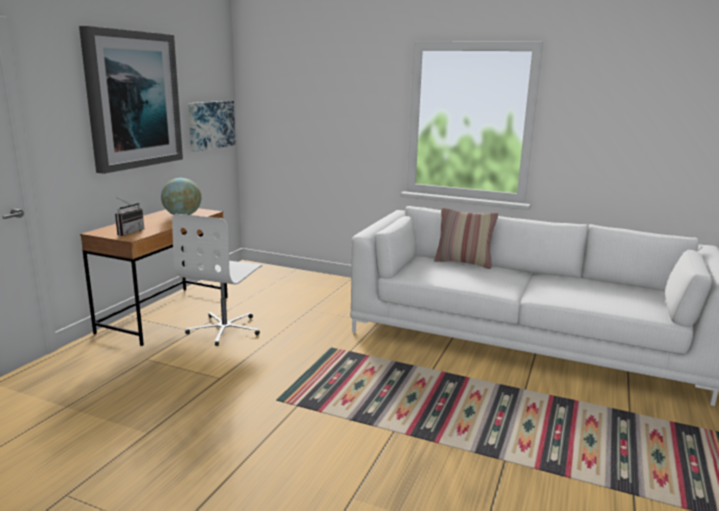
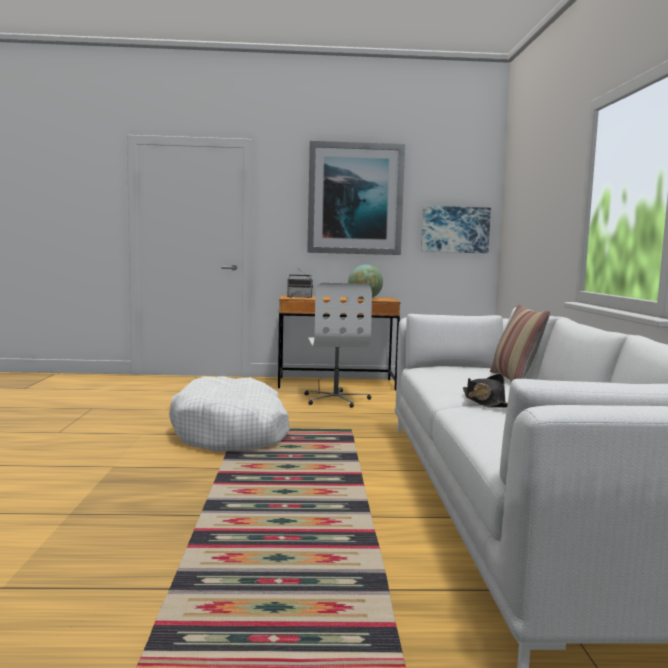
camera: 65 degrees right, 10 degrees down
(225, 329) = (336, 399): white office chair -> white office chair turned 90 degrees counterclockwise
(290, 406) = (231, 433): none -> white dog bed
(530, 286) = (485, 402): none -> black hat

